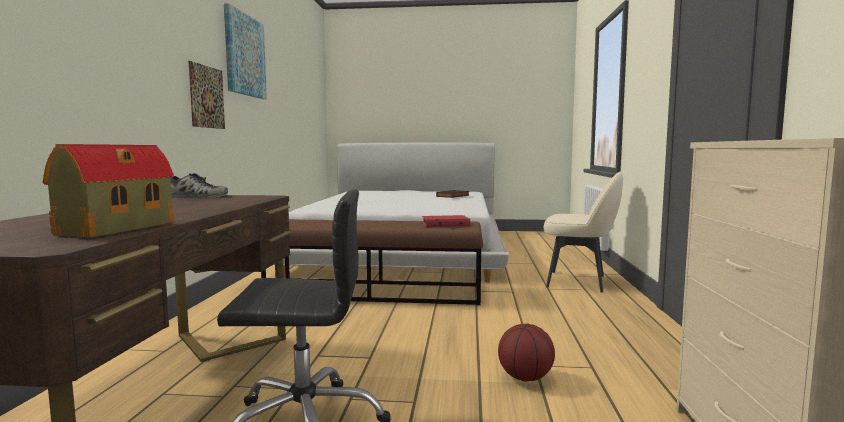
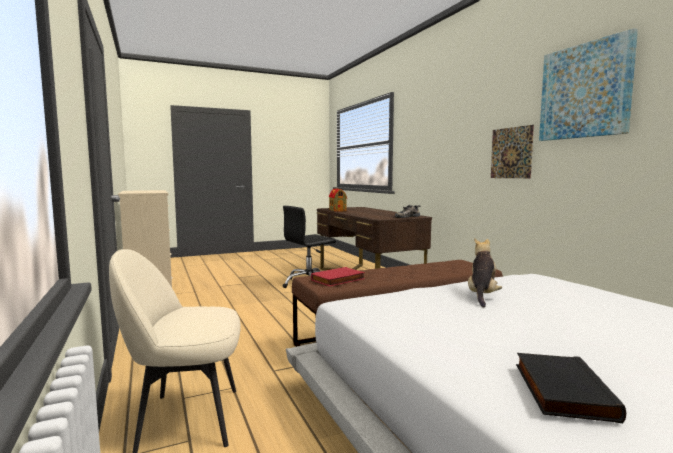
camera: 150 degrees right, 0 degrees up
(389, 206) = (482, 295): none -> plush toy
(526, 378) = (239, 306): basketball -> none

